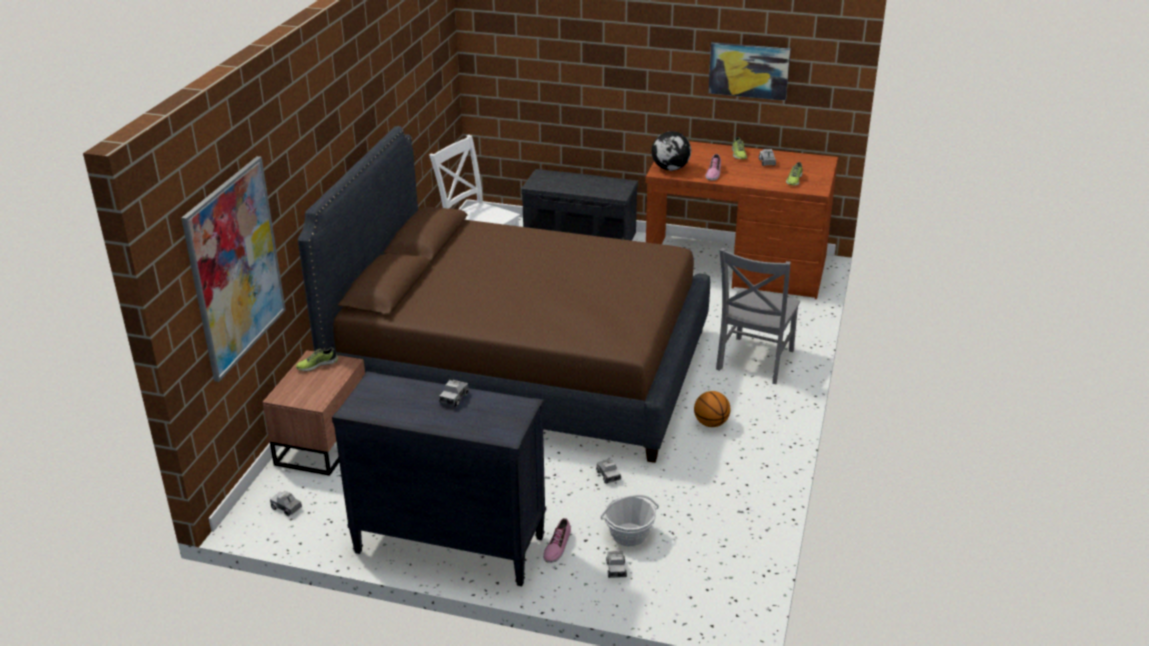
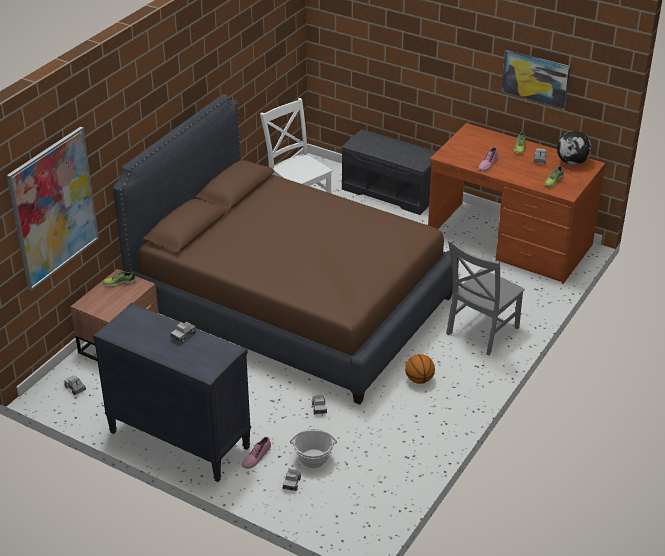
camera: 15 degrees right, 5 degrees up
(671, 169) = (454, 154): globe -> globe (572, 162)

